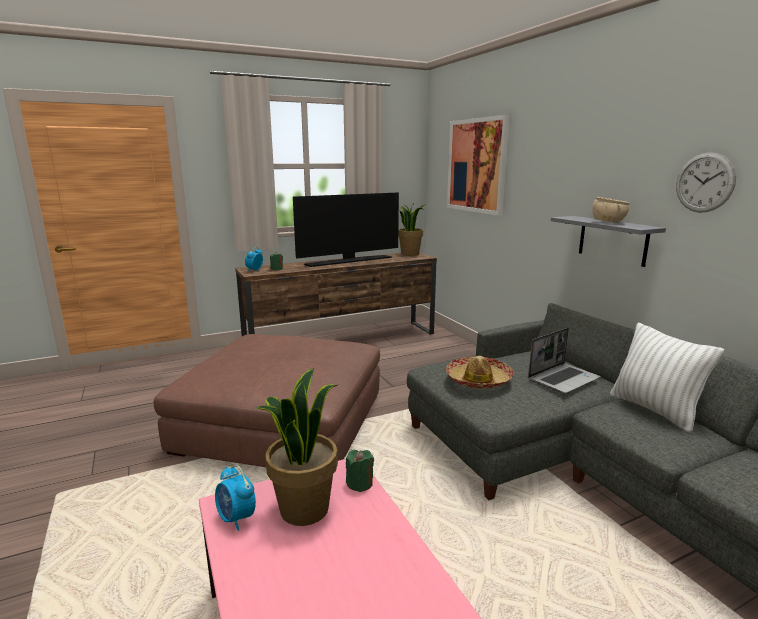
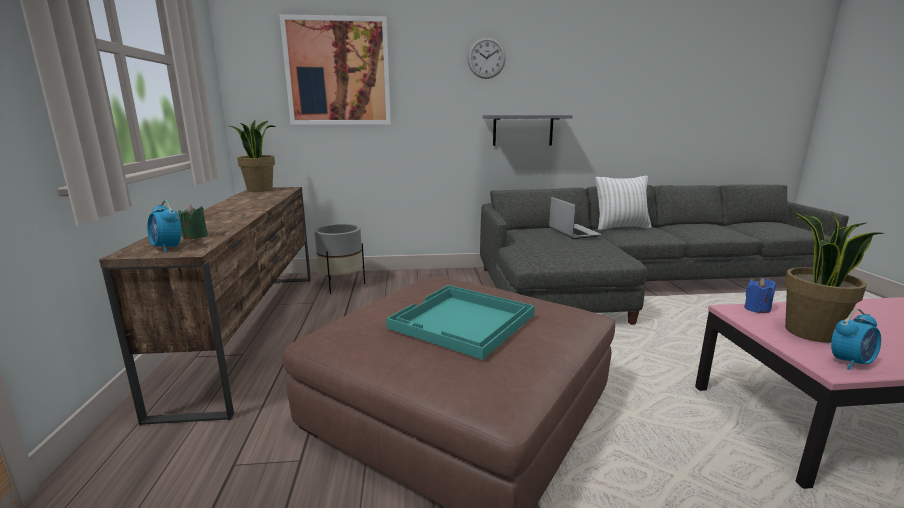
camera: 70 degrees left, 0 degrees up
(268, 358) = (463, 322): none -> turquoise tray
(349, 261) = (237, 207): television -> none
(359, 483) = (757, 309): green candle -> blue candle
(434, 345) = (341, 285): none -> grey planter
(478, 380) = (567, 250): hat -> none
(608, 222) = (530, 114): beige bowl -> none
(704, 182) = (586, 82): wall clock -> wall clock (486, 58)

